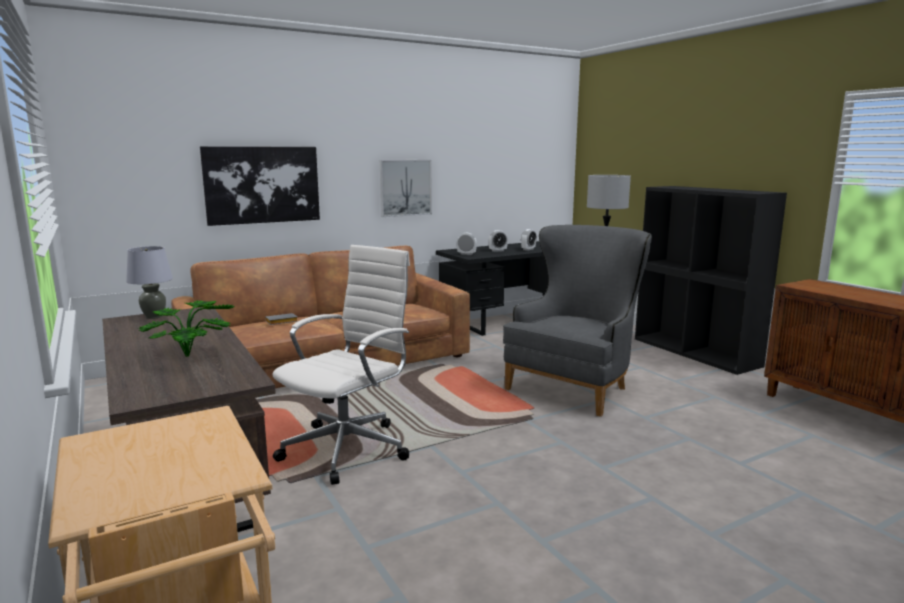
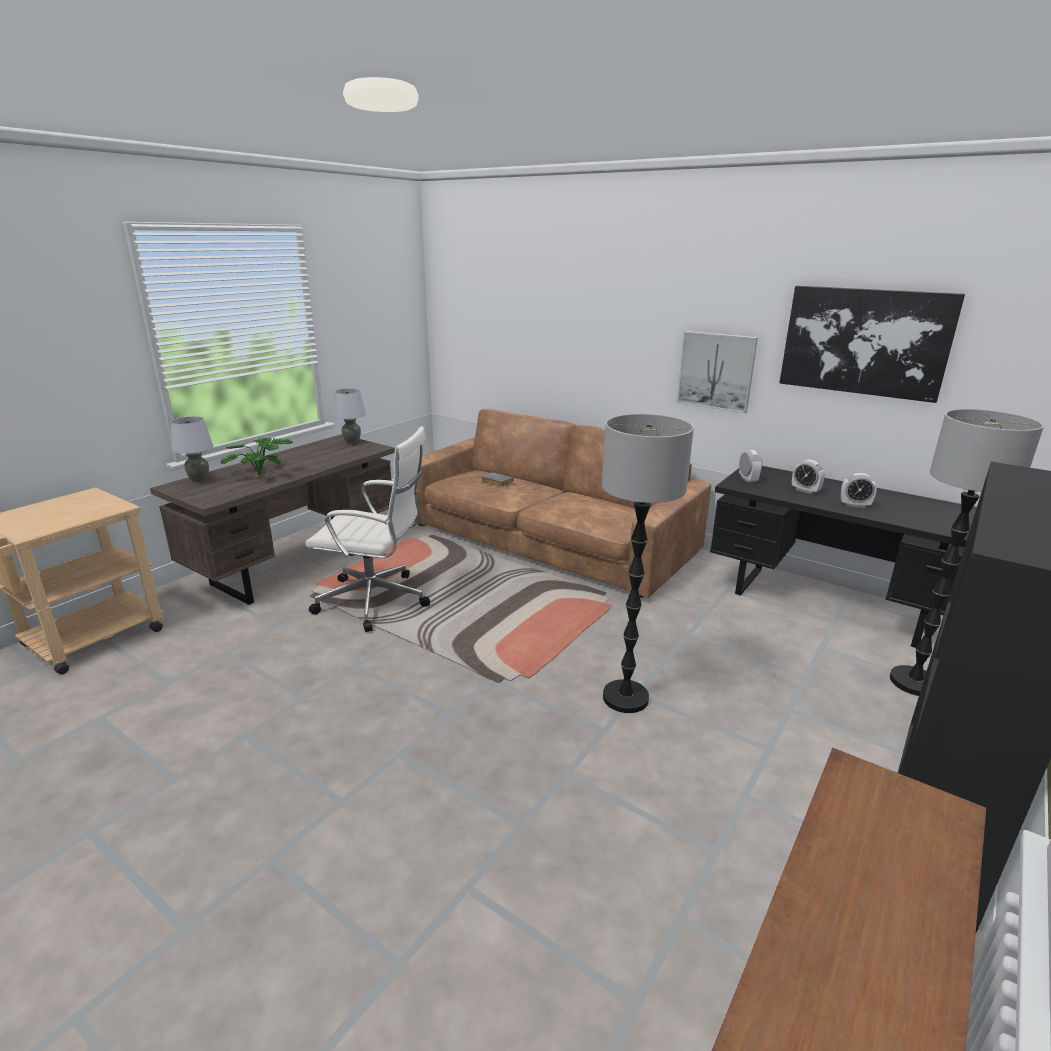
camera: 65 degrees right, 10 degrees up
(141, 385) = (199, 480): none -> grey table lamp
(262, 185) = (560, 344): picture -> picture (864, 342)
(576, 386) = (625, 698): grey armchair -> floor lamp

